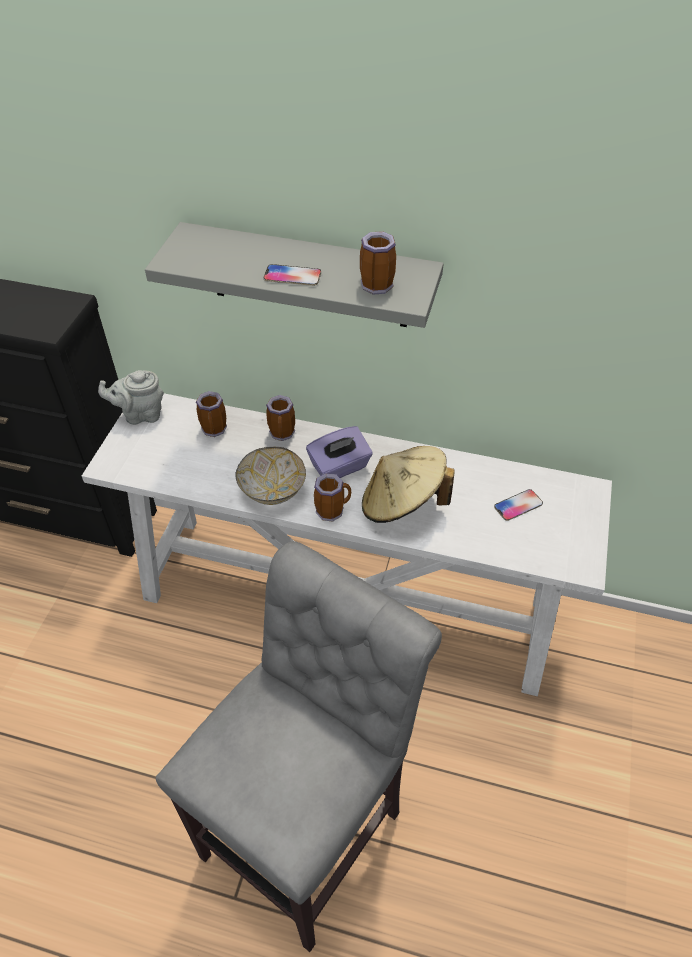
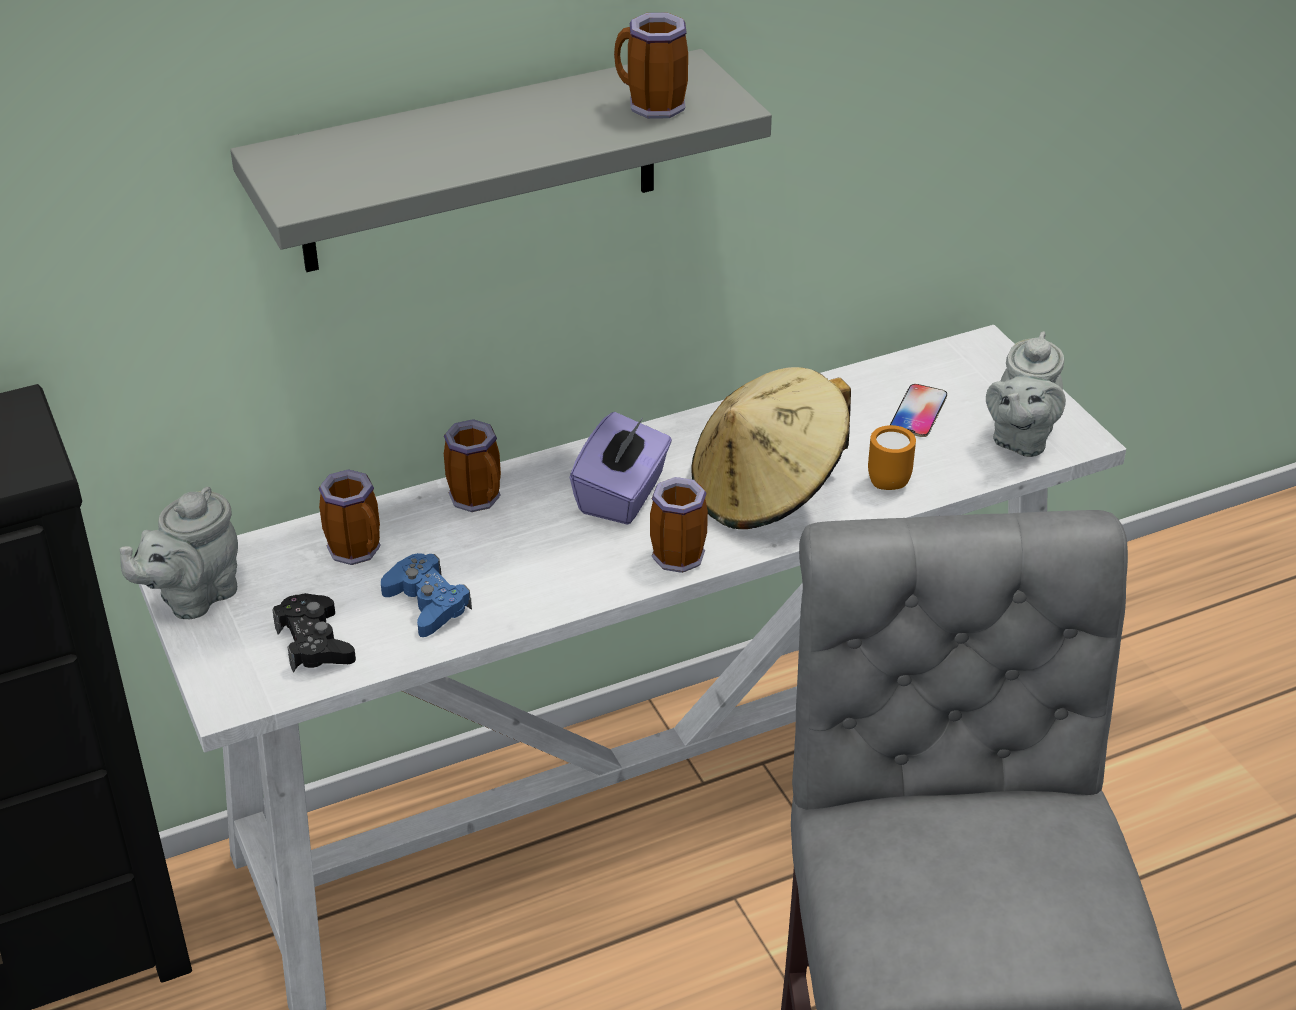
camera: 40 degrees left, 10 degrees down
(157, 461) = (314, 643): none -> black game controller
(213, 470) = (427, 603): none -> blue game controller
(273, 492) = (562, 579): bowl -> none
(292, 276) = (524, 143): phone -> none
(463, 531) = (887, 479): none -> orange mug
(553, 550) = (1020, 439): none -> grey teapot

